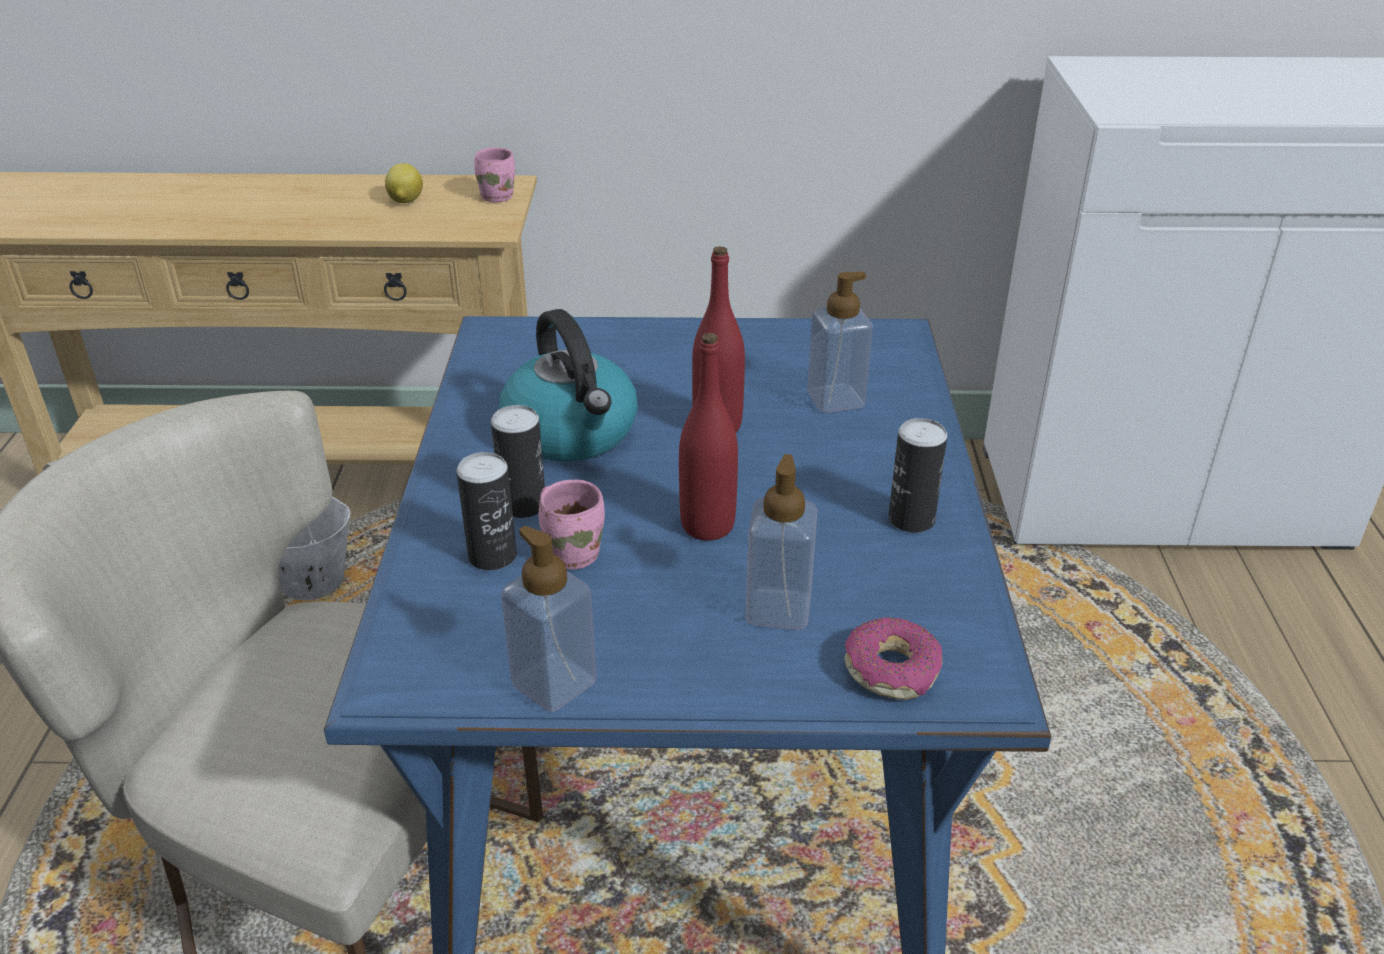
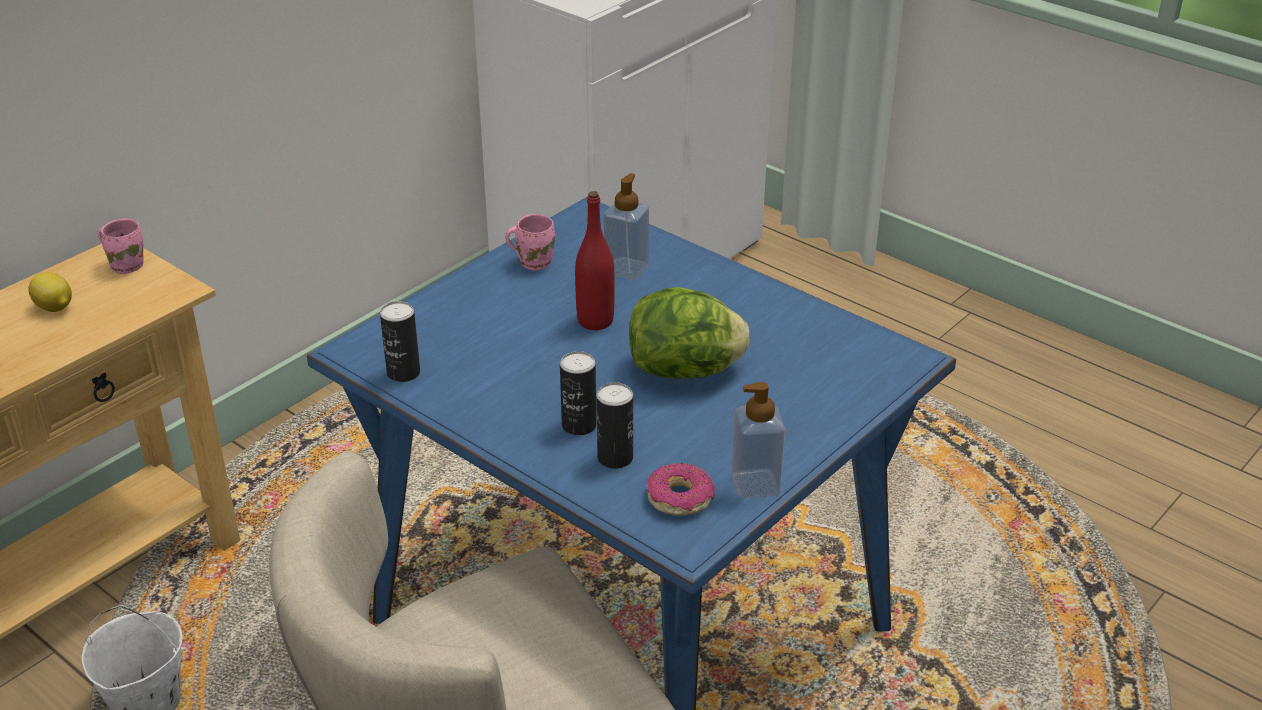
camera: 50 degrees left, 0 degrees up
(572, 433) = (527, 374): kettle -> none
(573, 552) = (650, 427): pink mug -> pink mug (533, 261)
(707, 525) = (685, 371): red bottle -> lettuce
(778, 609) = (784, 385): soap dispenser -> none
(892, 670) = (868, 375): donut -> donut (679, 498)
(911, 519) = (765, 306): can -> can (403, 373)

